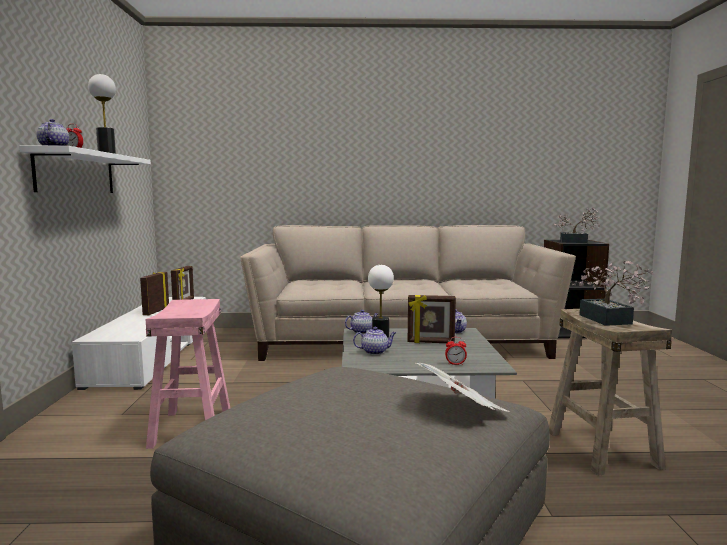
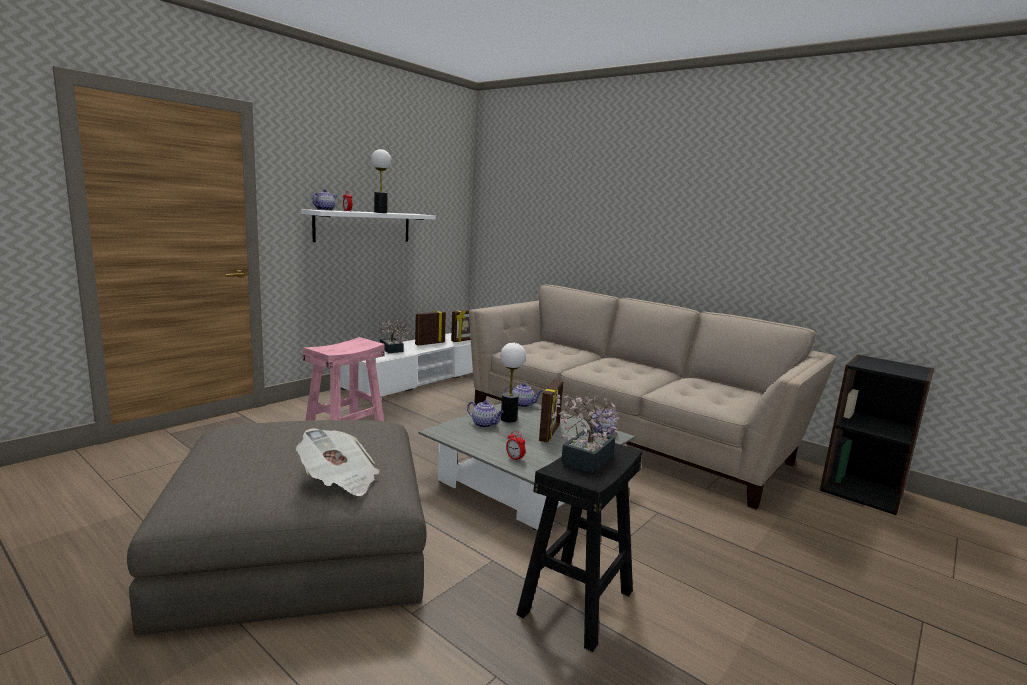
camera: 40 degrees right, 5 degrees up
(430, 342) = (550, 433): picture frame -> picture frame turned 120 degrees counterclockwise
(577, 242) = (886, 368): potted plant -> potted plant (392, 350)
(603, 449) = (577, 603): beige stool -> black stool

